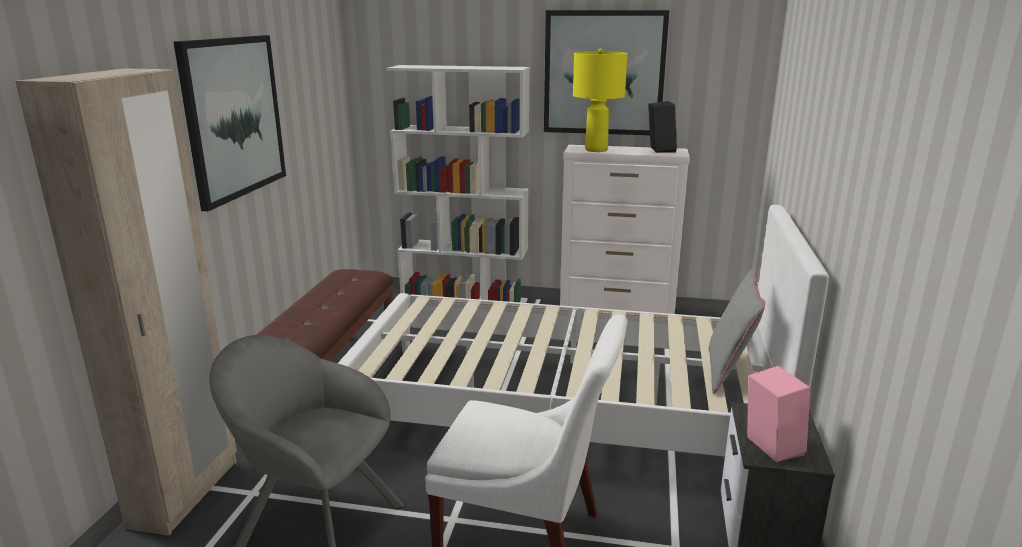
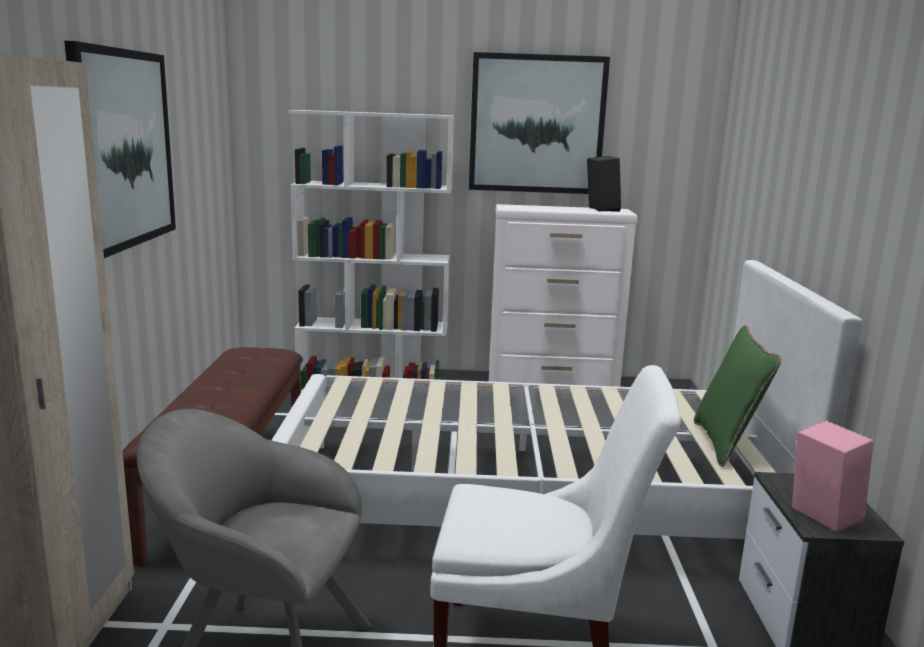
camera: 10 degrees left, 5 degrees down
(595, 150) = (531, 208): yellow table lamp -> none
(728, 372) = (726, 444): grey pillow -> green pillow

